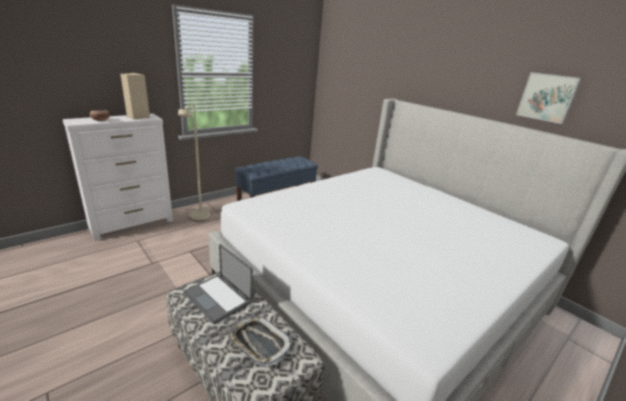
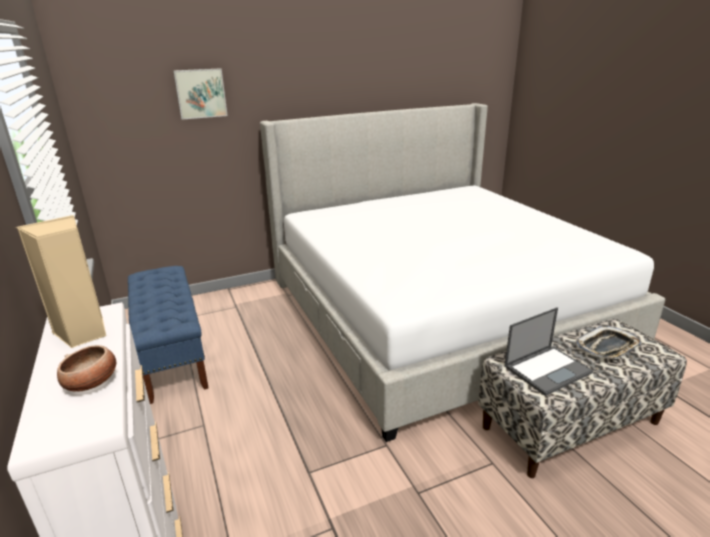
camera: 70 degrees left, 0 degrees up
(198, 219) = (192, 462): beige floor lamp -> none
(547, 97) = (414, 78): picture -> picture (200, 93)

